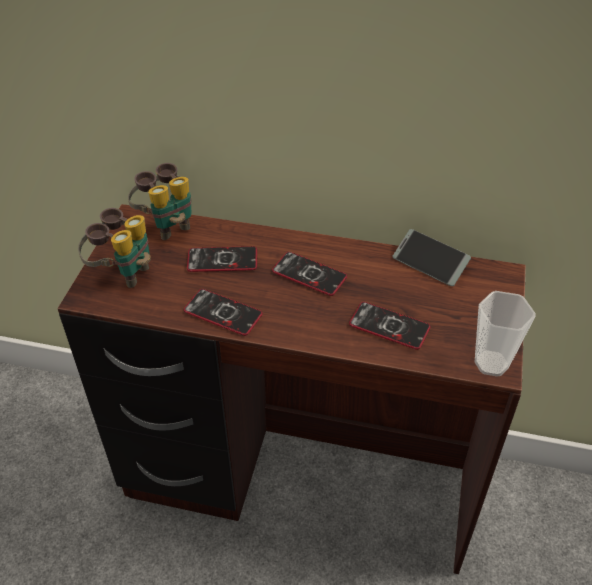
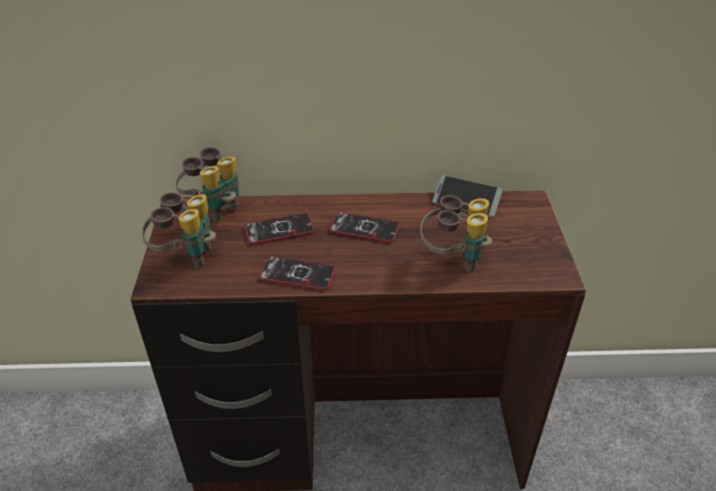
camera: 15 degrees left, 5 degrees down
(389, 326) = (453, 258): phone -> binoculars
(491, 363) = (552, 272): cup -> none

